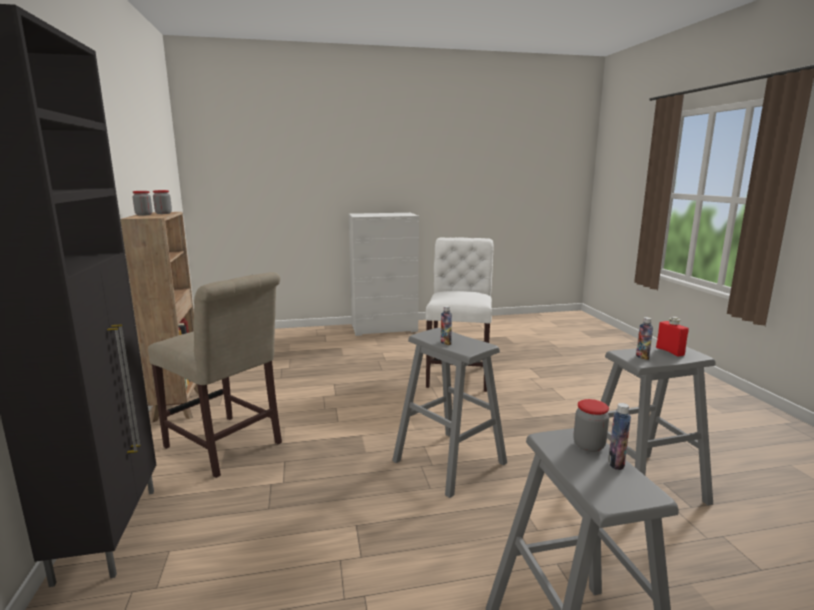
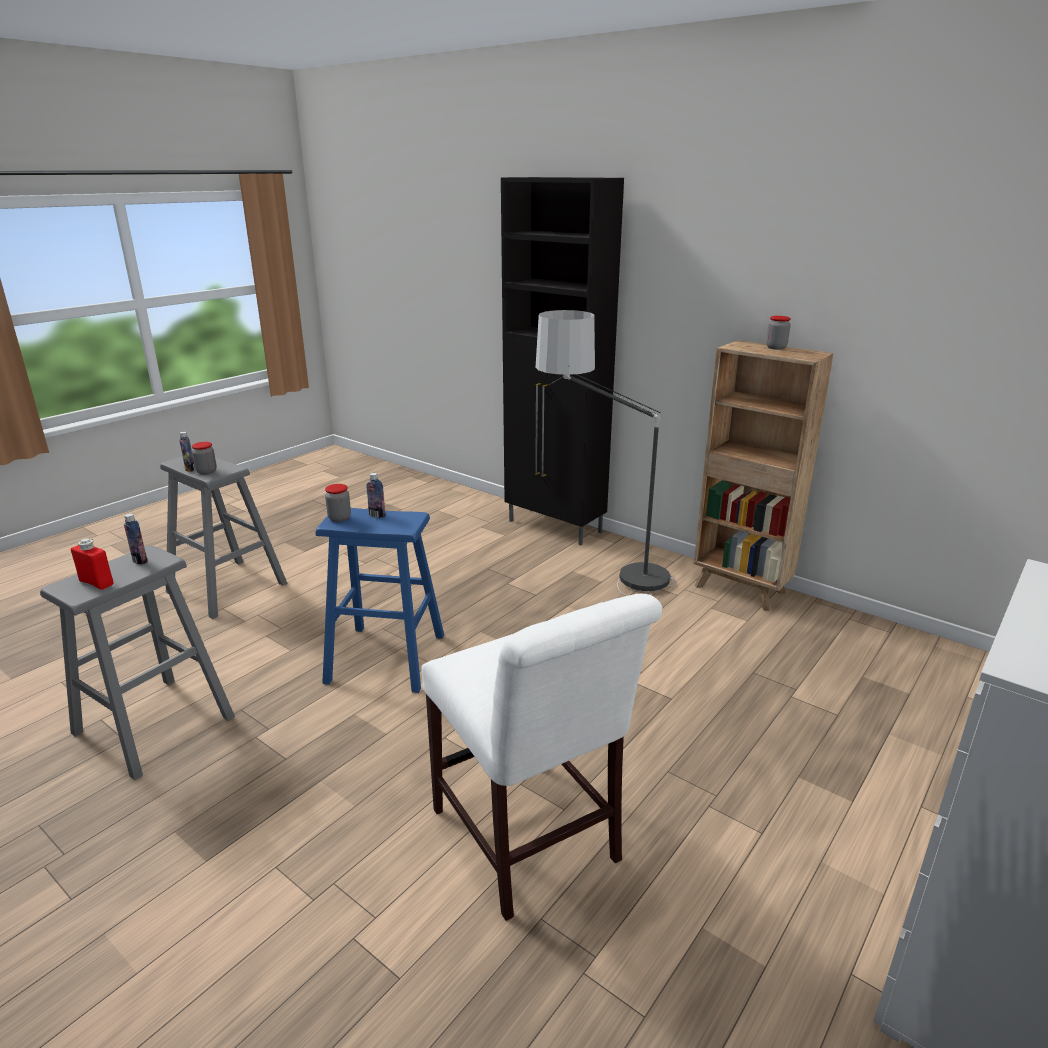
camera: 140 degrees right, 10 degrees up
(163, 213) = (785, 353): jar -> jar (339, 518)
(226, 447) = (604, 583): beige chair -> floor lamp
(449, 462) = (386, 658): grey stool -> blue stool

